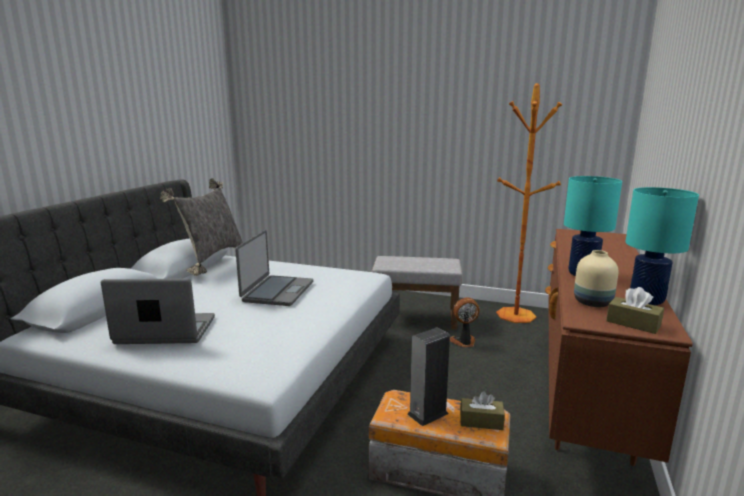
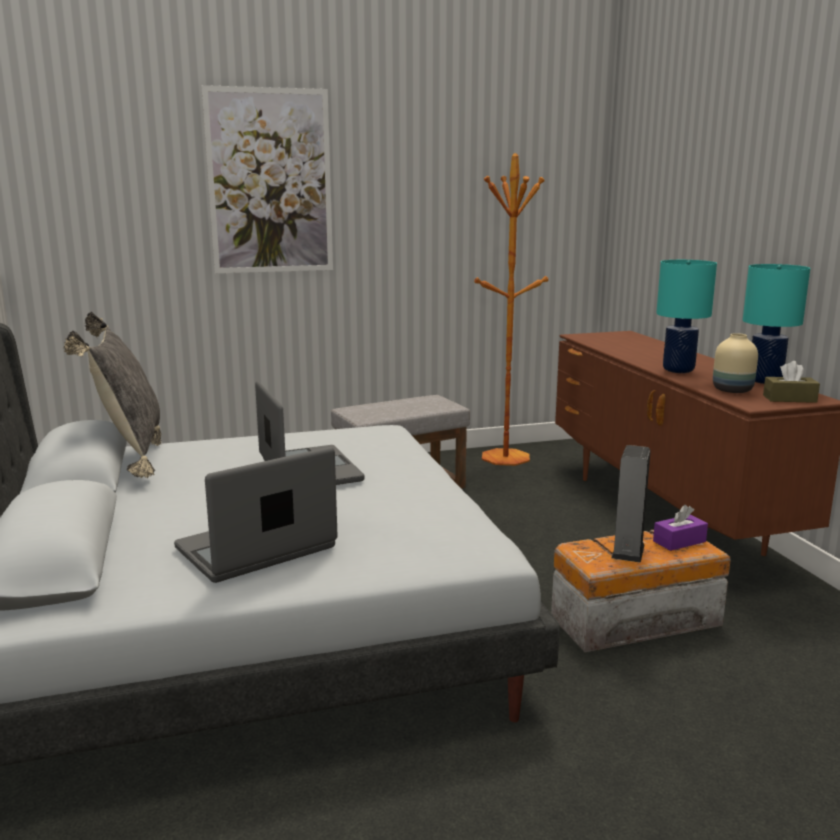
camera: 35 degrees left, 0 degrees up
(370, 105) = (270, 182): none -> picture
(464, 342) = (491, 498): fan -> none
(481, 421) = (679, 541): brown tissue box -> purple tissue box

